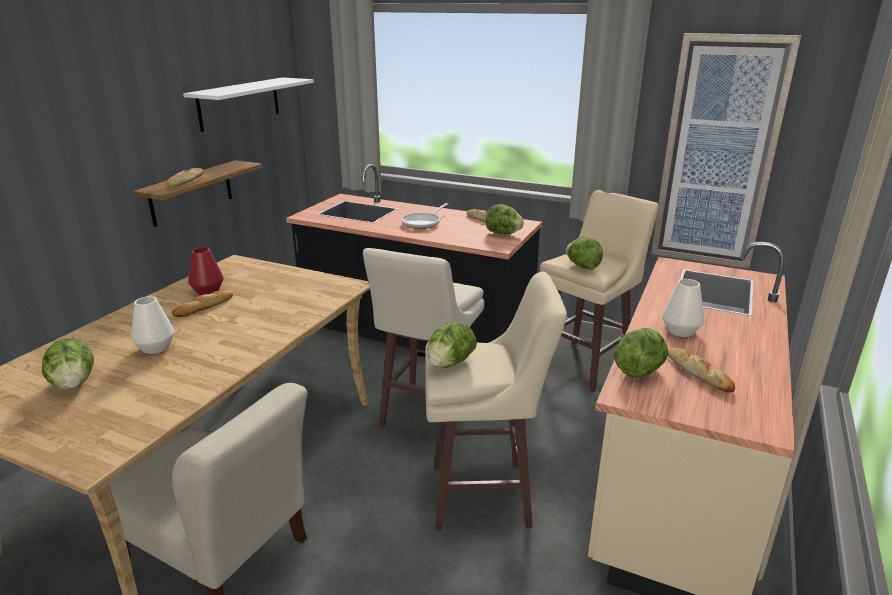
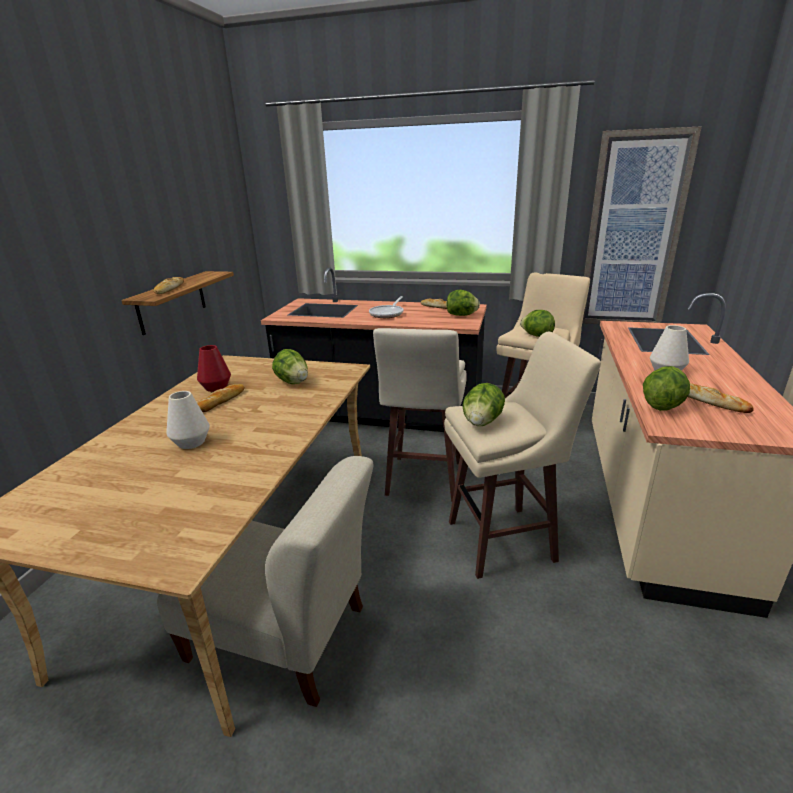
camera: 10 degrees left, 0 degrees up
(74, 384) = (120, 487): lettuce -> lettuce (293, 382)
(239, 103) = (204, 217): white shelf -> none

